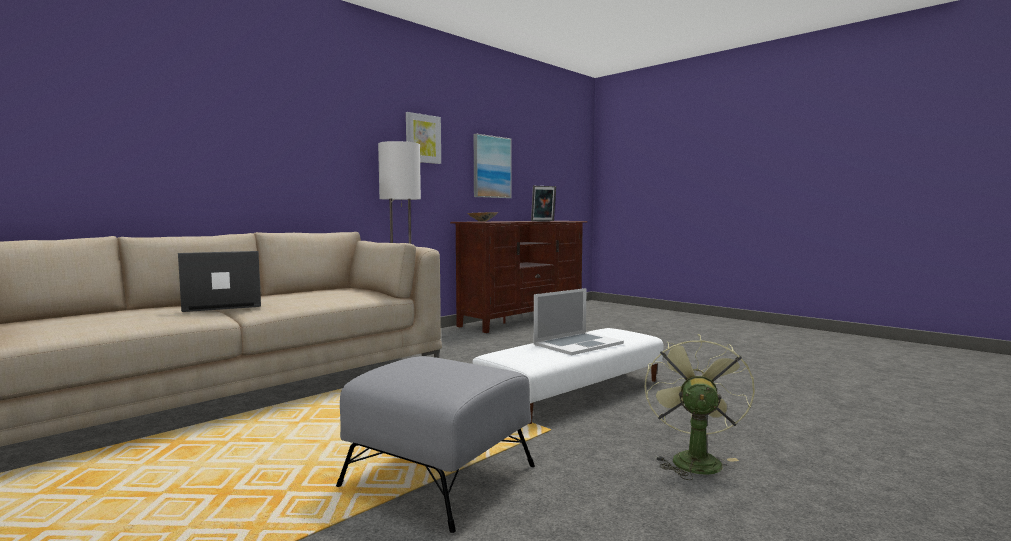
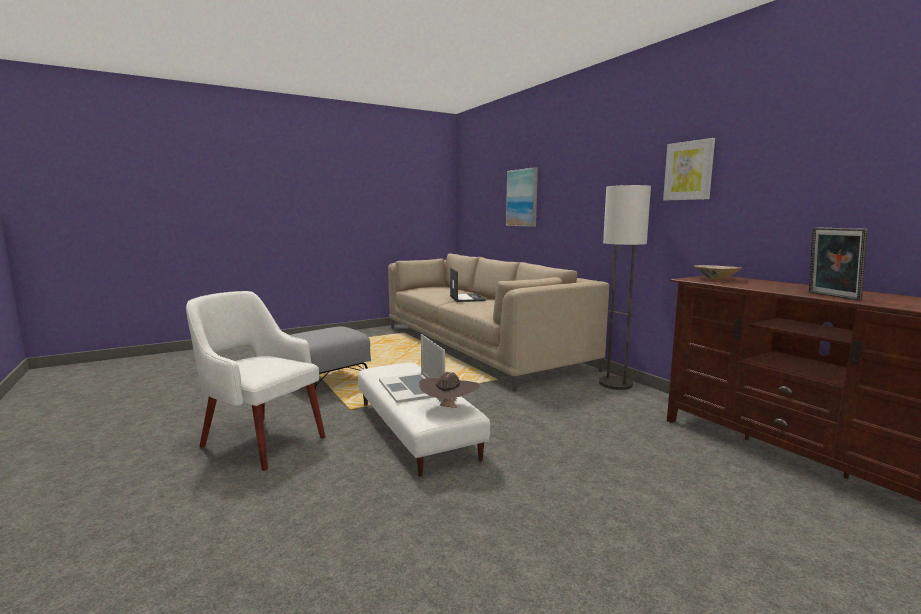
camera: 105 degrees right, 5 degrees up
(491, 167) = (815, 193): picture -> picture (522, 198)
(612, 332) = (449, 409): none -> brown hat
(693, 459) = (261, 440): green fan -> white armchair

